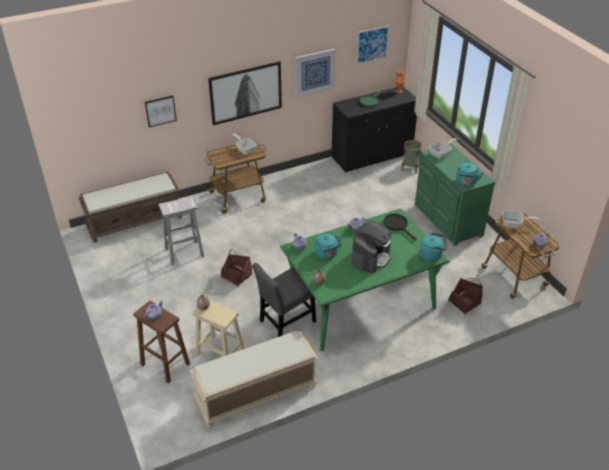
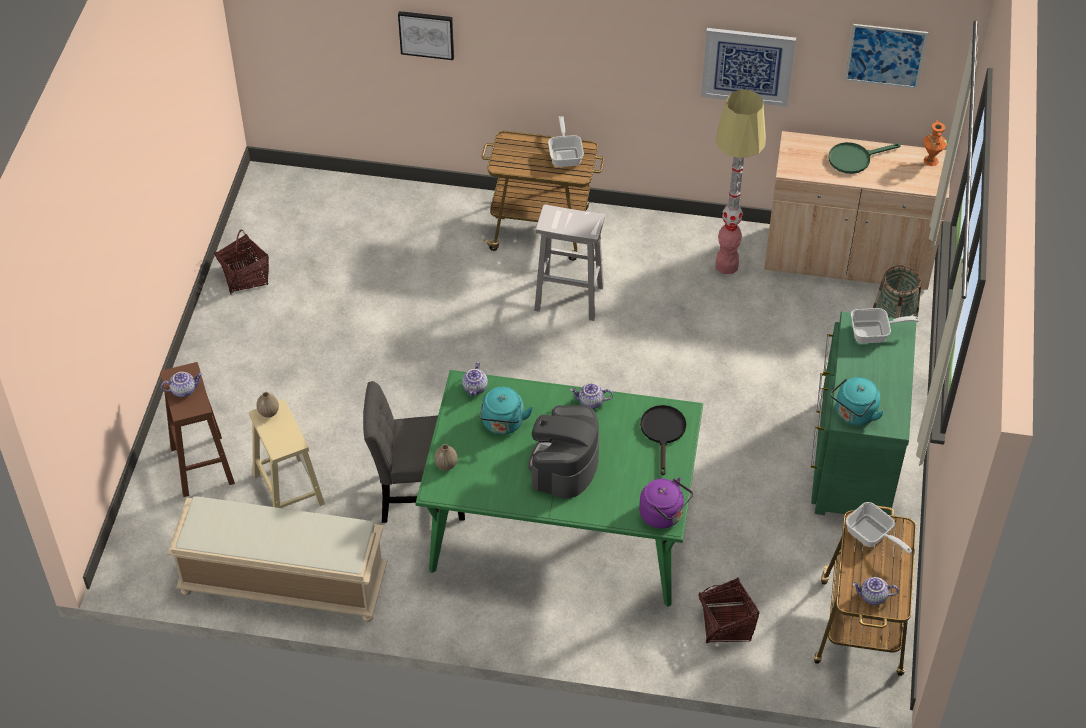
camera: 35 degrees right, 10 degrees up
(135, 221) = (347, 195): brown bench -> none
(185, 252) = (375, 292): white stool -> white stool (570, 298)
(236, 276) = (415, 376): basket -> basket (245, 276)
(245, 92) = (596, 55): picture -> none
(328, 177) = (726, 265): none -> floor lamp
(370, 257) = (564, 465): coffee machine -> coffee machine turned 135 degrees clockwise
(372, 156) = (847, 258): black cabinet -> beige cabinet
(432, 255) = (664, 515): turquoise kettle -> purple kettle

